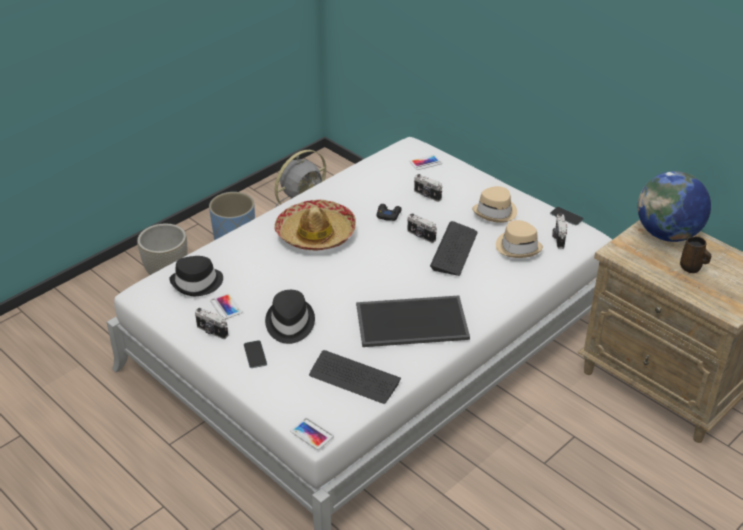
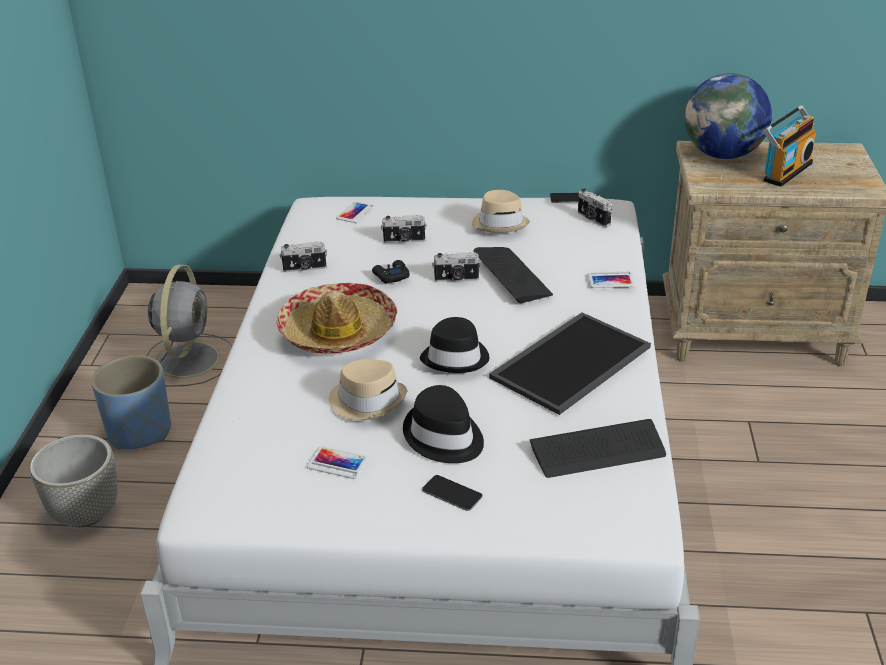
camera: 40 degrees left, 5 degrees down
(197, 283) = (261, 458): black hat -> black hat (456, 357)
(211, 331) = (360, 500): camera -> camera (305, 268)
(312, 434) = (642, 535): phone -> phone (611, 280)
(518, 247) = (569, 242): beige hat -> beige hat (368, 400)
(691, 268) = (784, 171): brown mug -> radio

